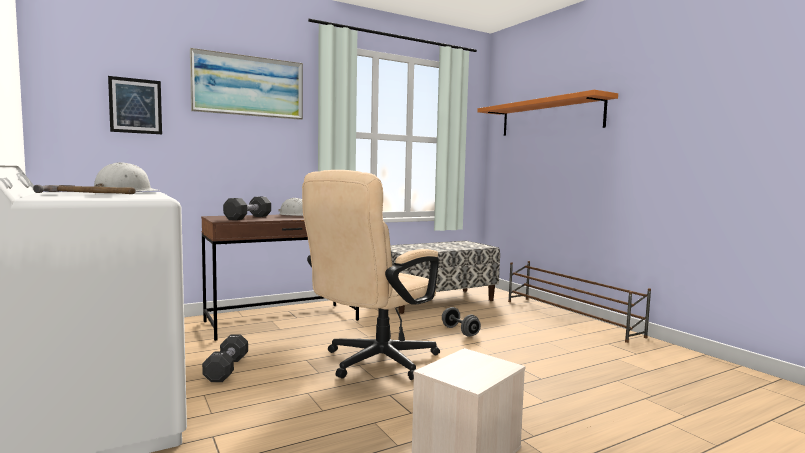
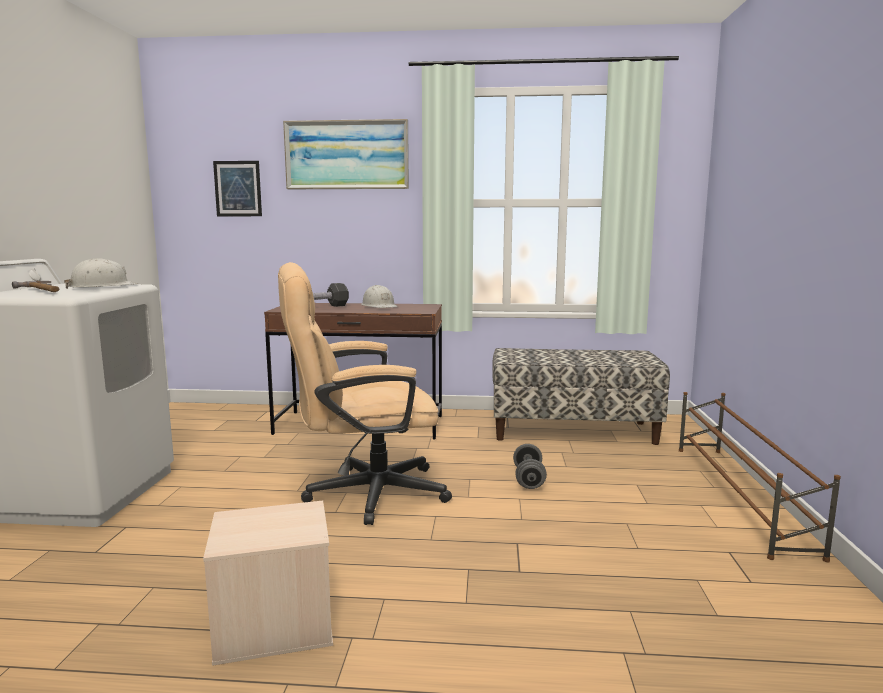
camera: 35 degrees right, 5 degrees up
(226, 369) = (234, 466): black dumbbell -> none
(550, 117) = (763, 158): orange shelf -> none

